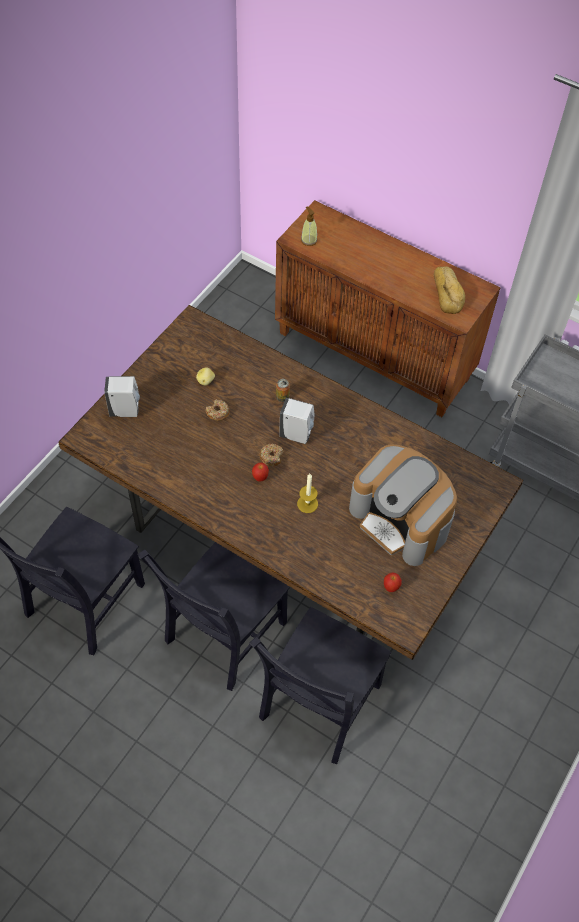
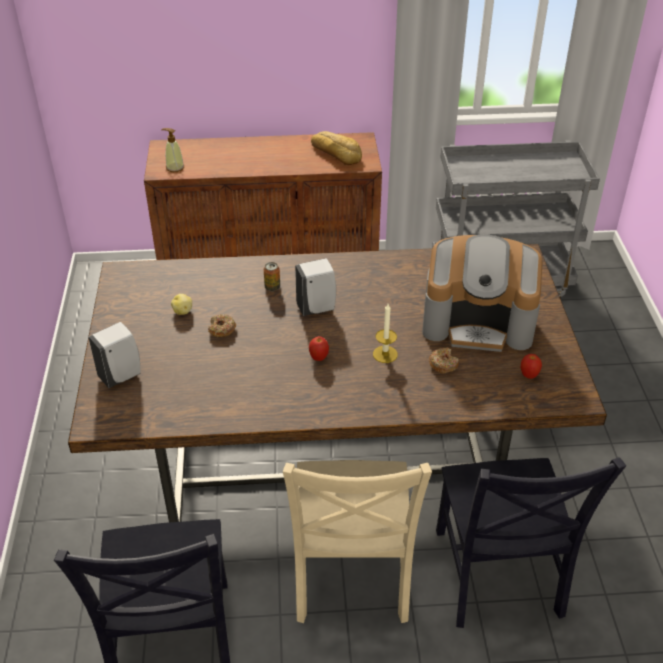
camera: 35 degrees left, 15 degrees down
(222, 635) = (350, 577): black chair -> beige chair
(271, 457) = (311, 336): donut -> donut (443, 364)

